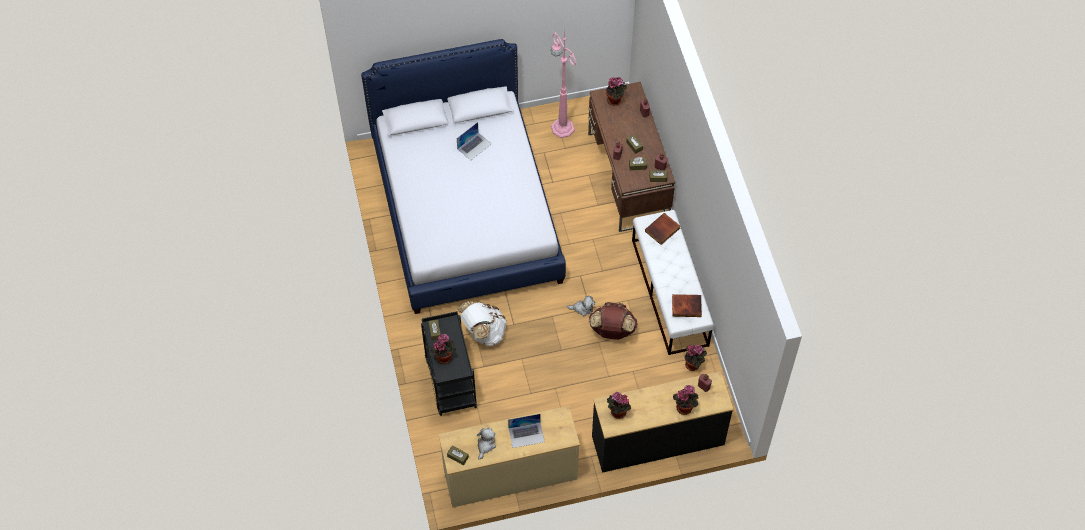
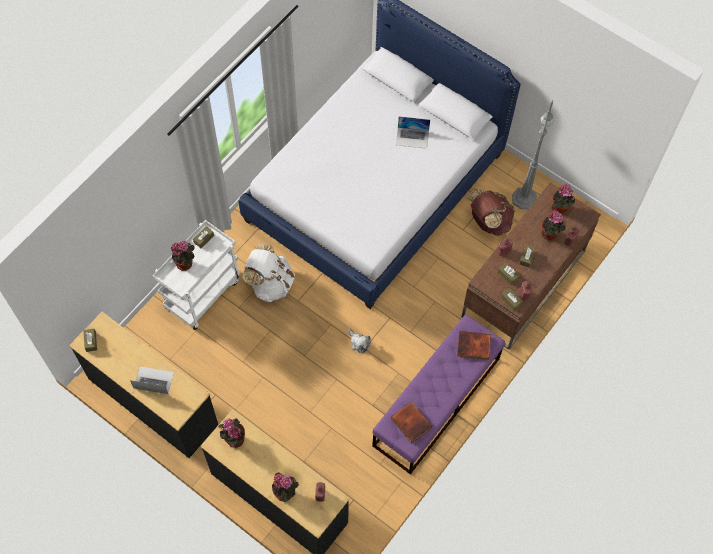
camera: 50 degrees right, 5 degrees up
(450, 382) = (203, 293): black cart -> white cart
(485, 445) = (118, 355): plush toy -> none
(510, 475) = (152, 402): beige dresser -> black dresser
(526, 435) = (153, 380): laptop -> laptop turned 150 degrees clockwise
(562, 127) = (524, 197): pink floor lamp -> grey floor lamp
(612, 331) = (357, 382): brown backpack -> brown backpack (488, 222)
(670, 292) = (436, 402): white bench -> purple bench
(694, 364) = (380, 474): potted plant -> potted plant (550, 234)

